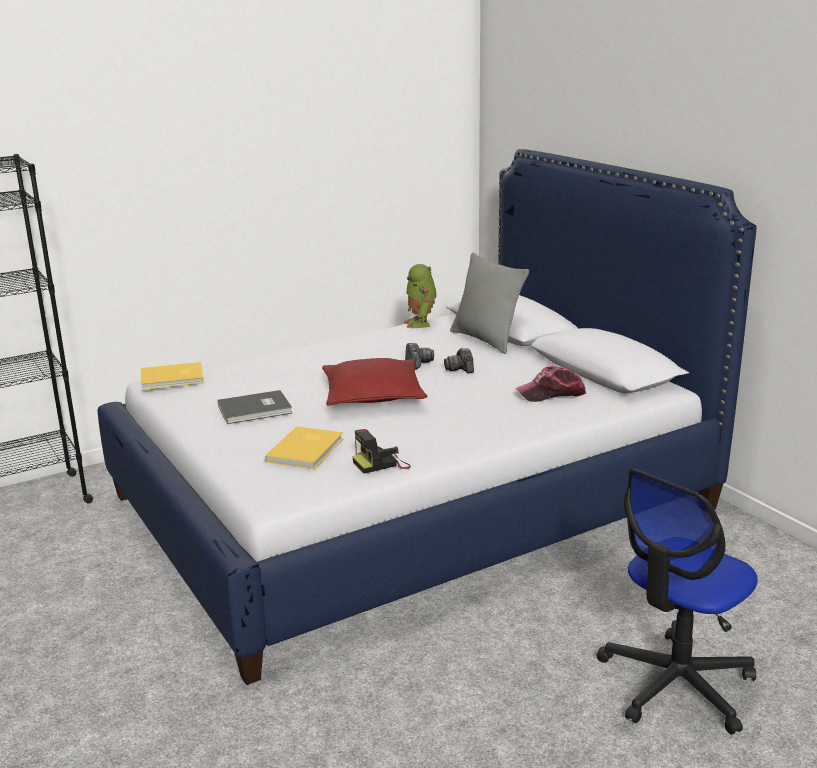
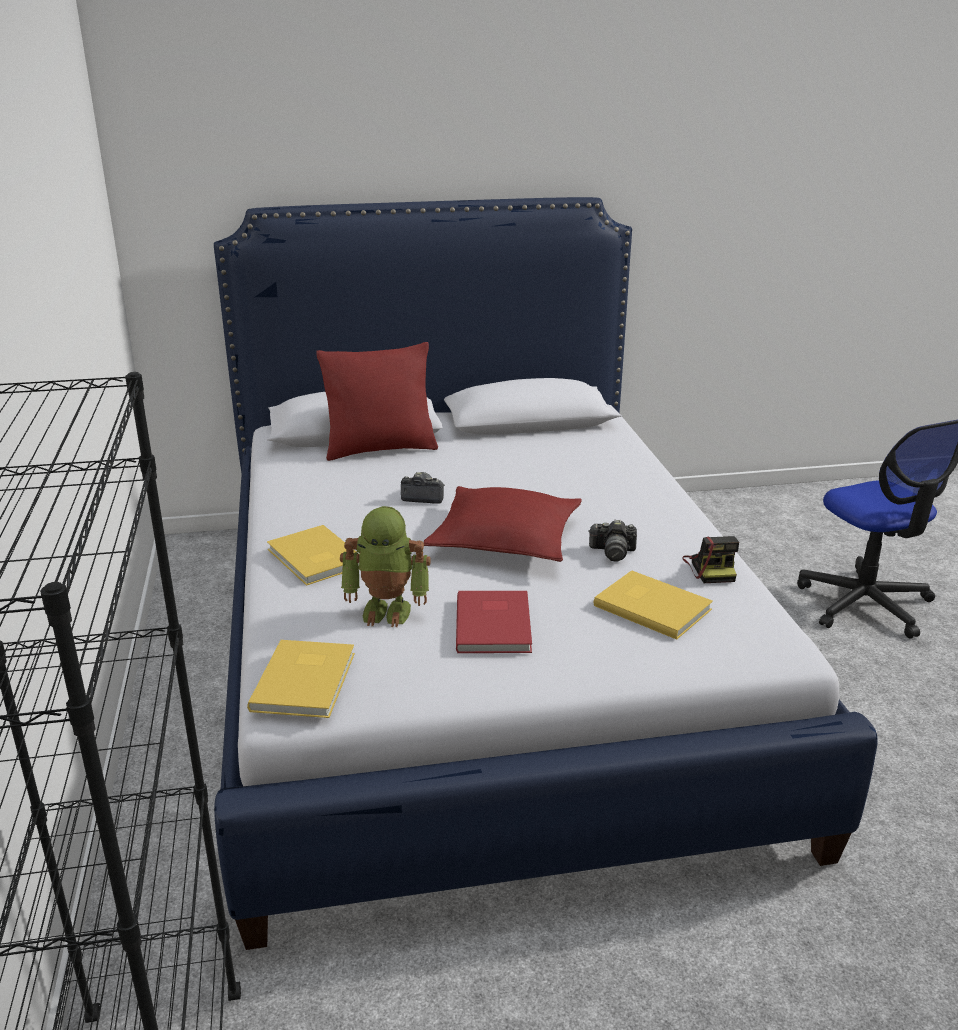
camera: 70 degrees left, 5 degrees up
(256, 410) = (496, 624): grey book -> red book
(307, 355) = (314, 559): none -> yellow book
(421, 323) = (275, 471): toy robot -> toy robot (388, 610)
(460, 369) = (461, 479): camera -> camera (612, 552)
(486, 340) = (380, 449): grey pillow -> red pillow
(551, 394) = (572, 453): cap -> none

